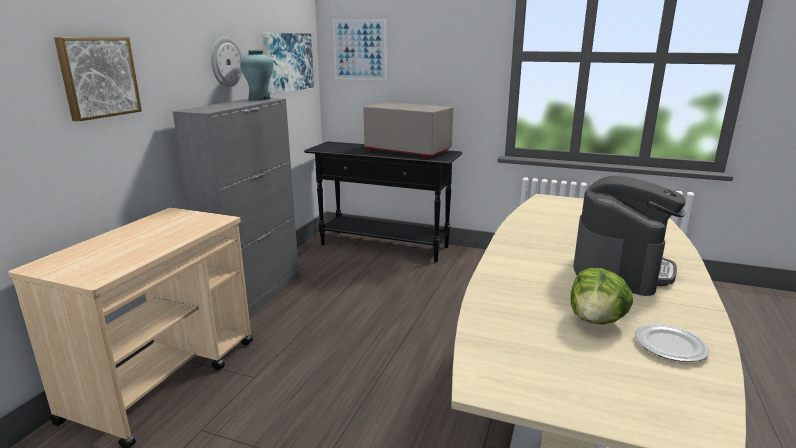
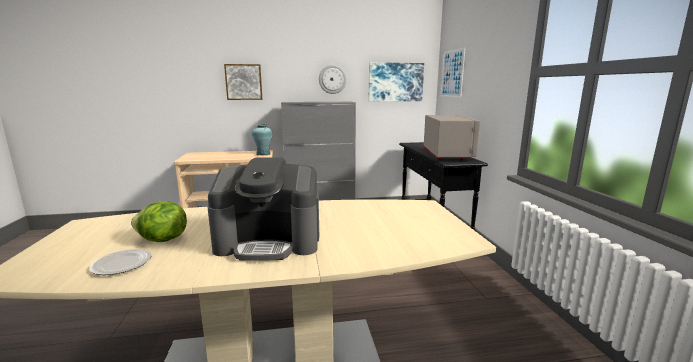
camera: 60 degrees right, 5 degrees down
(259, 99) = (343, 101): turquoise vase -> turquoise vase (263, 154)

